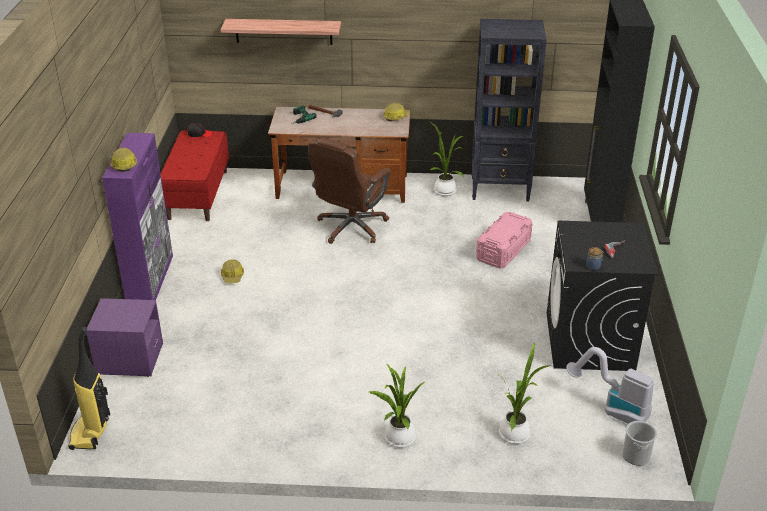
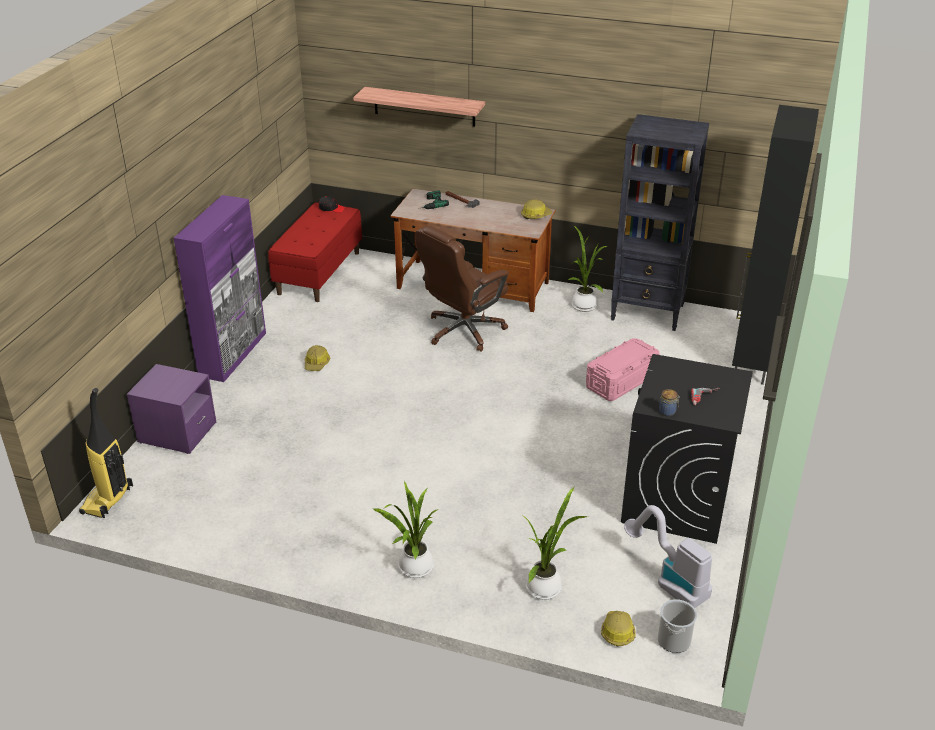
camera: 15 degrees right, 0 degrees up
(124, 164) = (202, 227): hard hat -> hard hat (617, 631)

